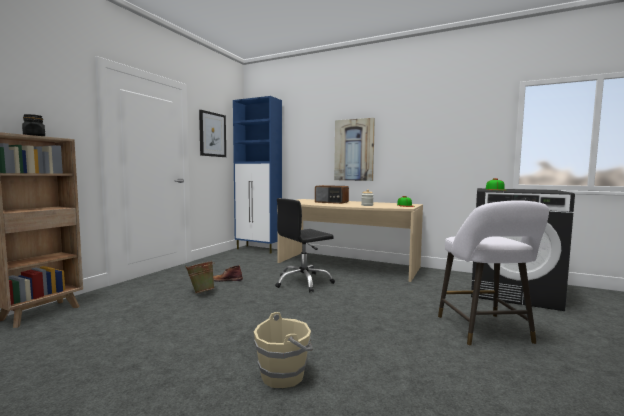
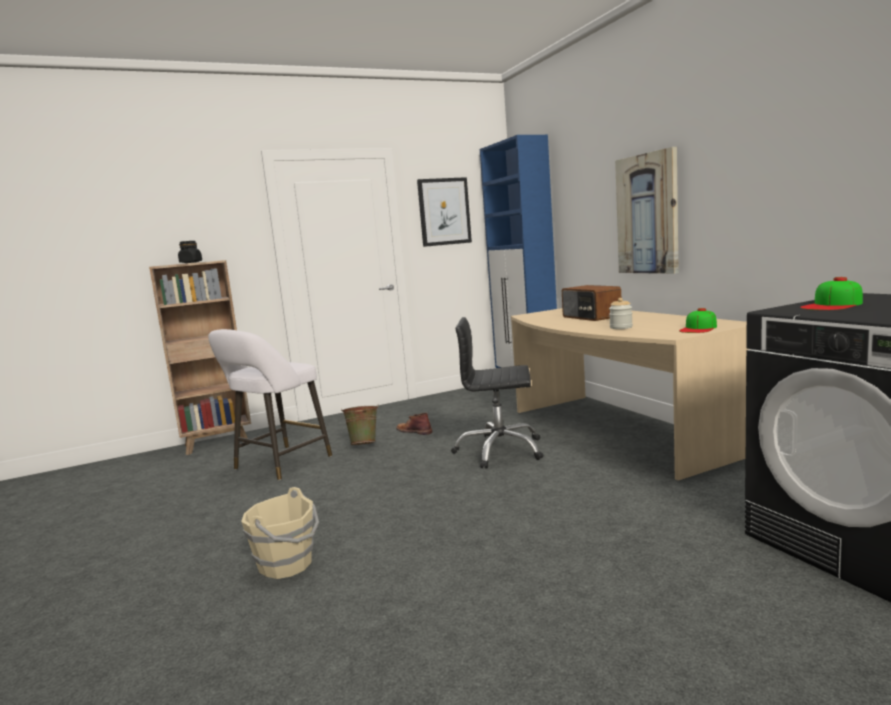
camera: 40 degrees right, 5 degrees up
(486, 332) = (635, 601): white stool -> white stool (279, 465)

